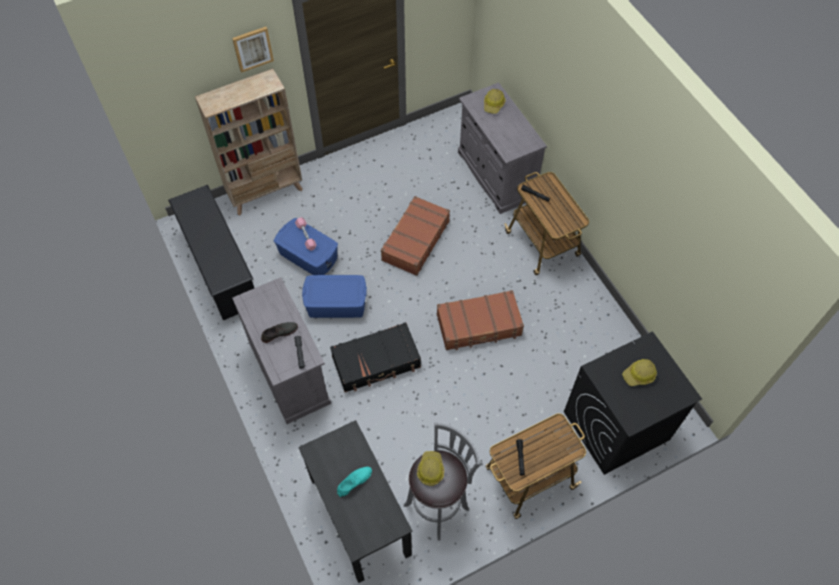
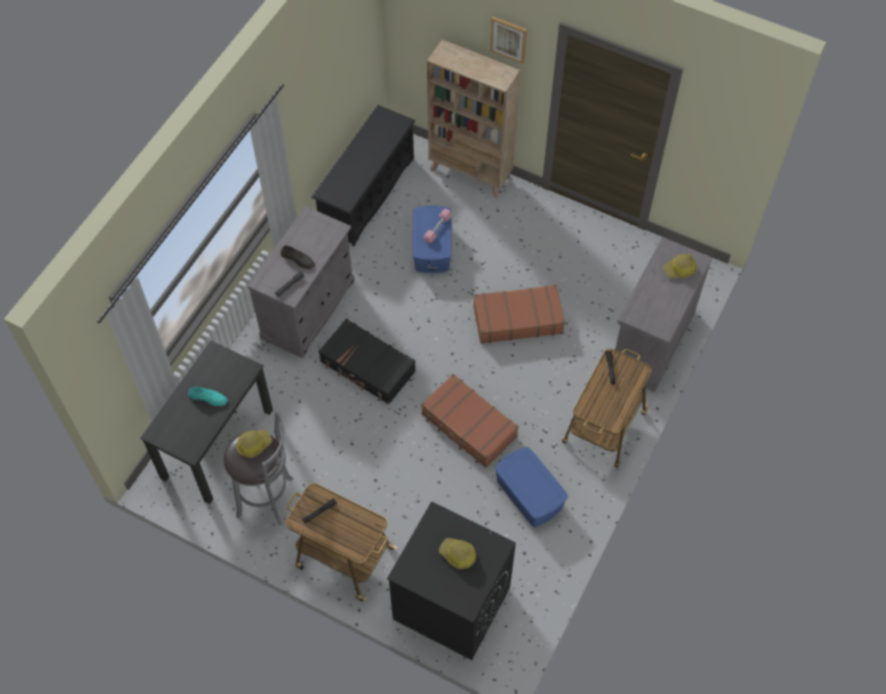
camera: 55 degrees right, 0 degrees up
(336, 304) = (400, 300): blue storage box -> blue storage box (529, 495)

